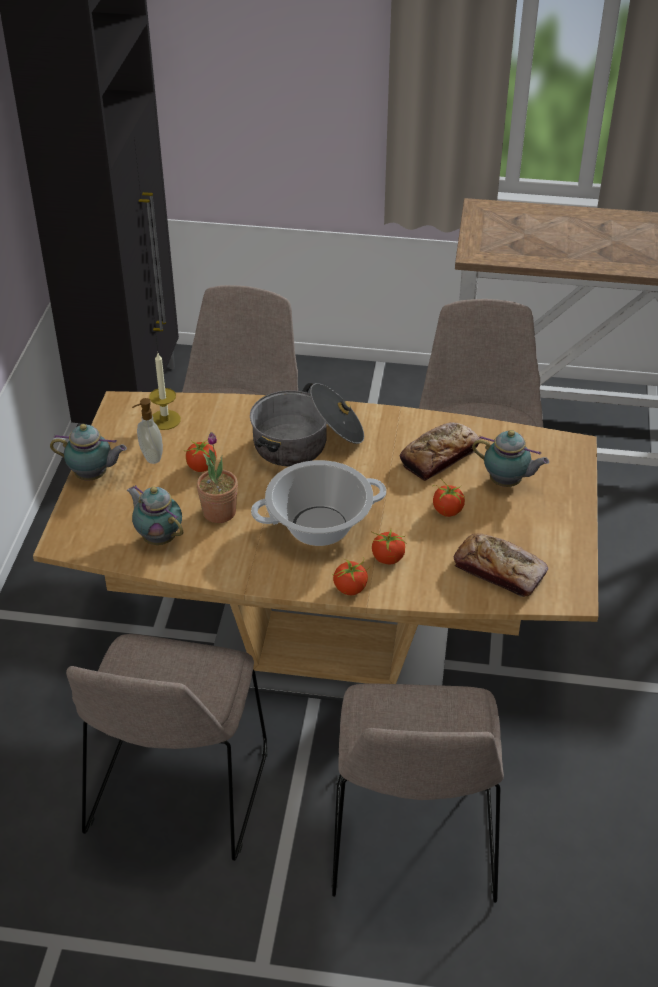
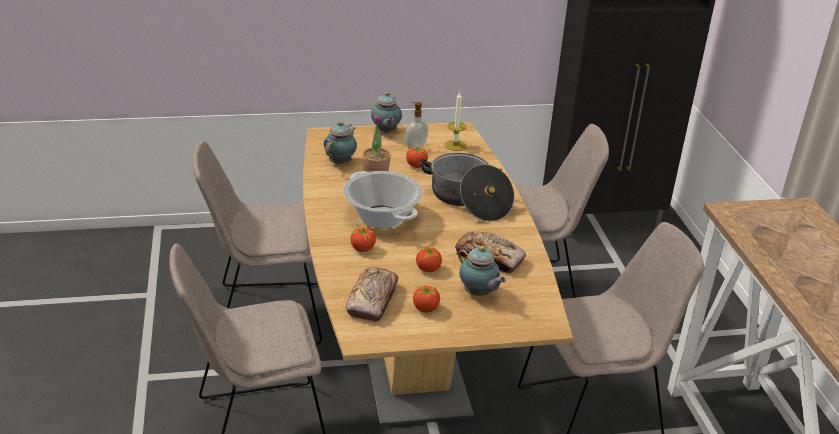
camera: 70 degrees right, 10 degrees down
(350, 588) = (325, 237): tomato -> tomato (426, 308)
(507, 482) = (478, 294): teapot -> teapot turned 45 degrees counterclockwise

